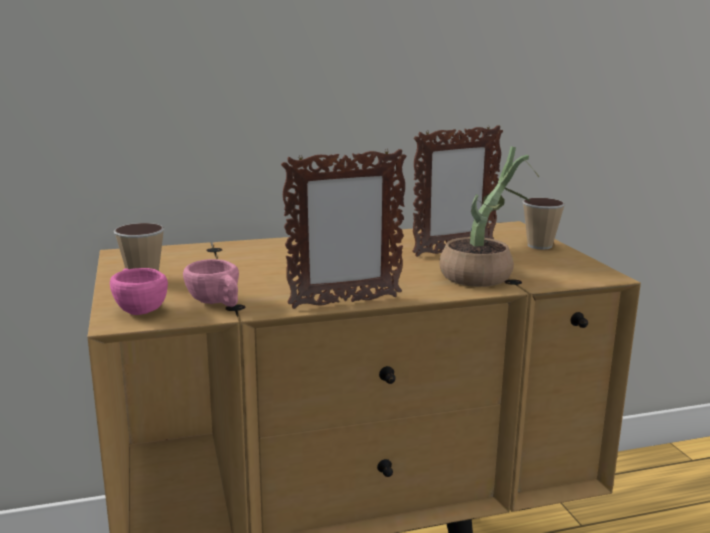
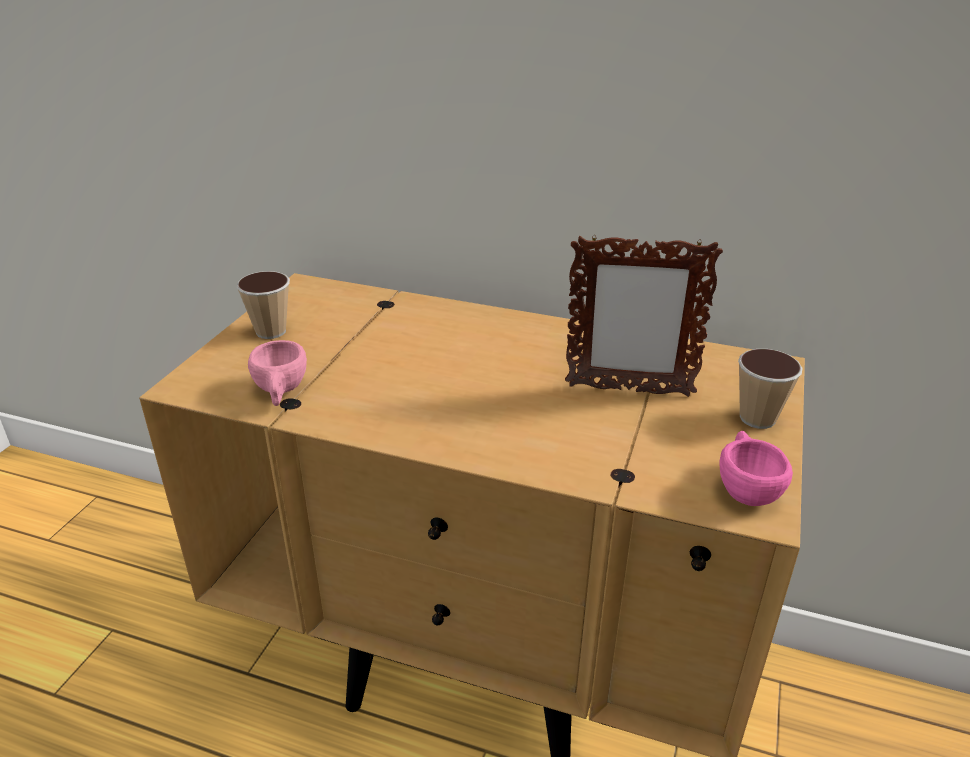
camera: 35 degrees right, 15 degrees up
(138, 309) = (215, 374): pink cup -> pink cup (745, 488)
(344, 302) = (392, 436): picture frame -> none
(484, 276) = (598, 452): potted plant -> none

